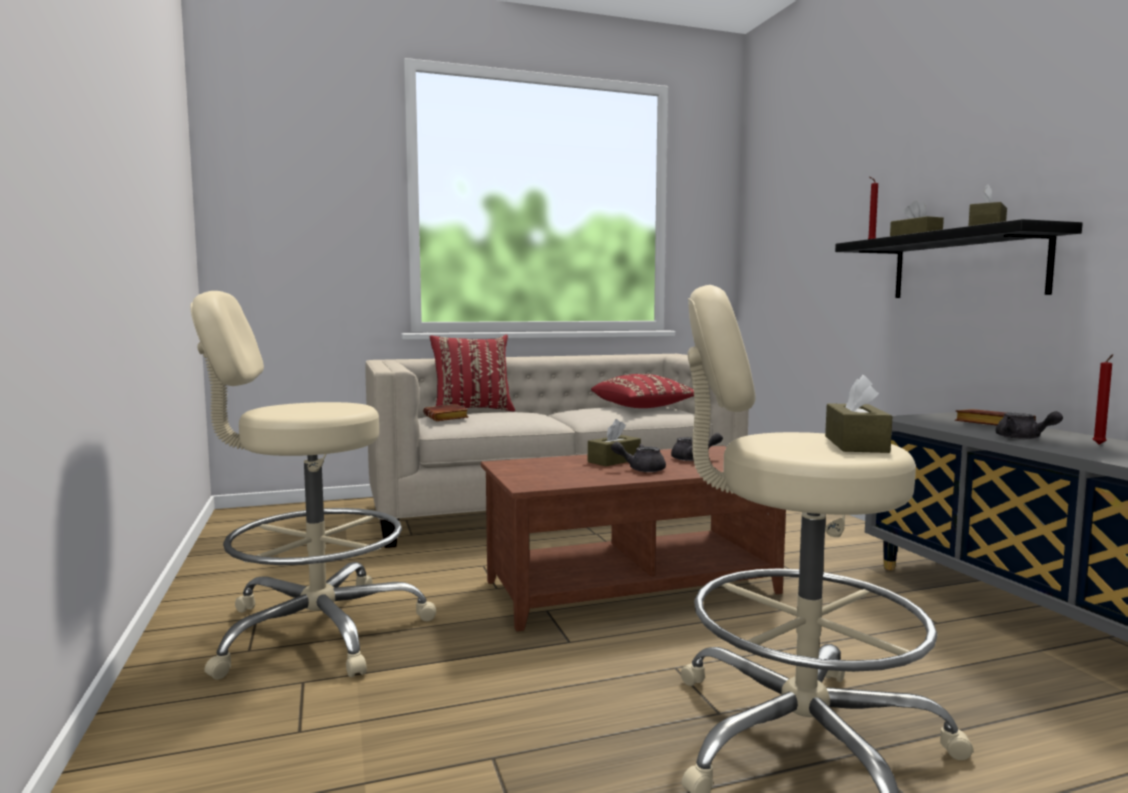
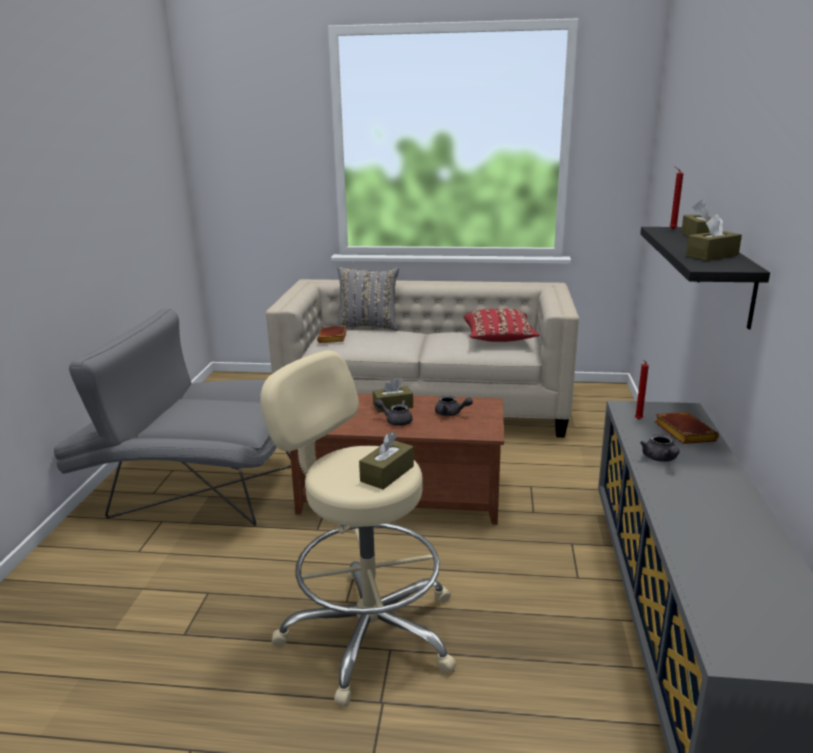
camera: 25 degrees right, 15 degrees up
(315, 631) = (193, 487): beige stool -> grey armchair
(472, 411) = (368, 326): red pillow -> grey pillow
(1099, 445) = (705, 481): red candle -> red candle (638, 420)

